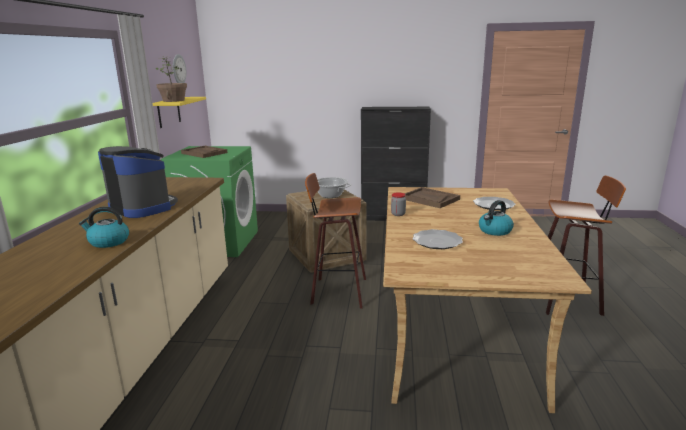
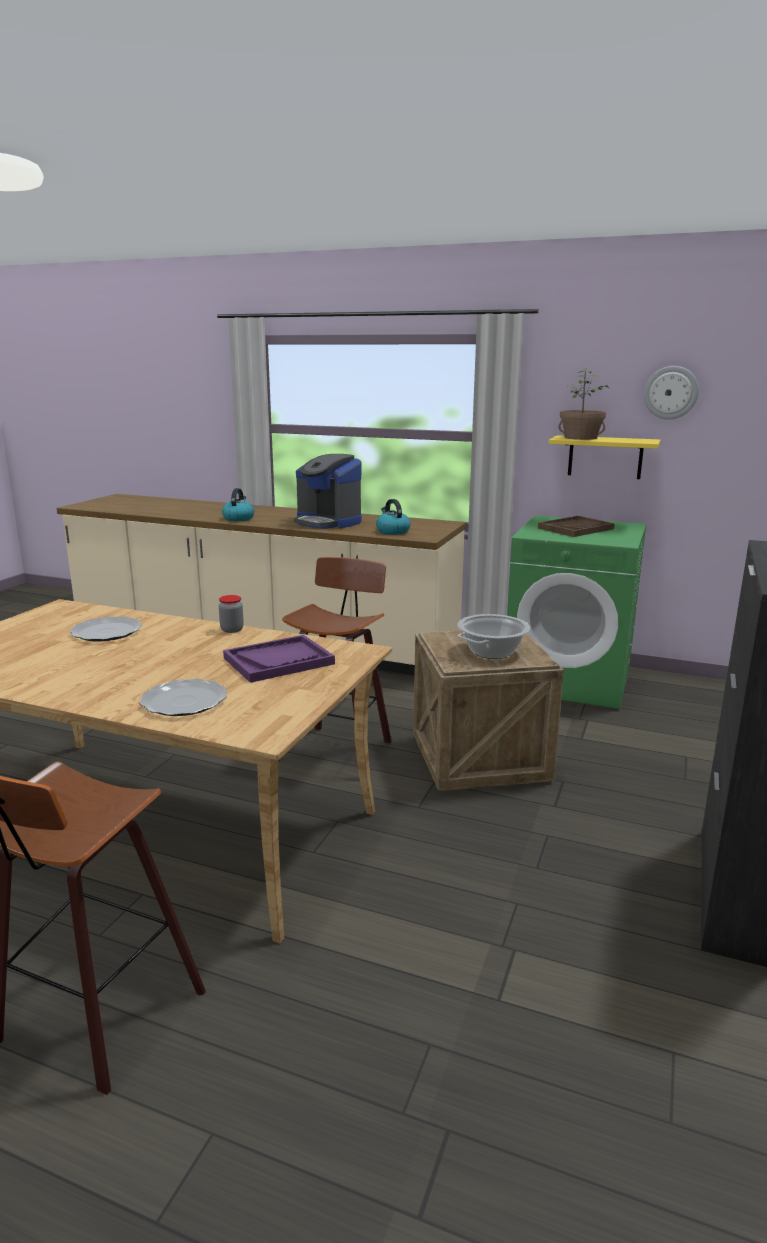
camera: 105 degrees right, 0 degrees up
(142, 207) = (328, 522): coffee machine -> coffee machine turned 75 degrees clockwise
(430, 199) = (279, 661): brown tray -> purple tray
(495, 231) = (81, 669): kettle -> kettle (392, 531)

